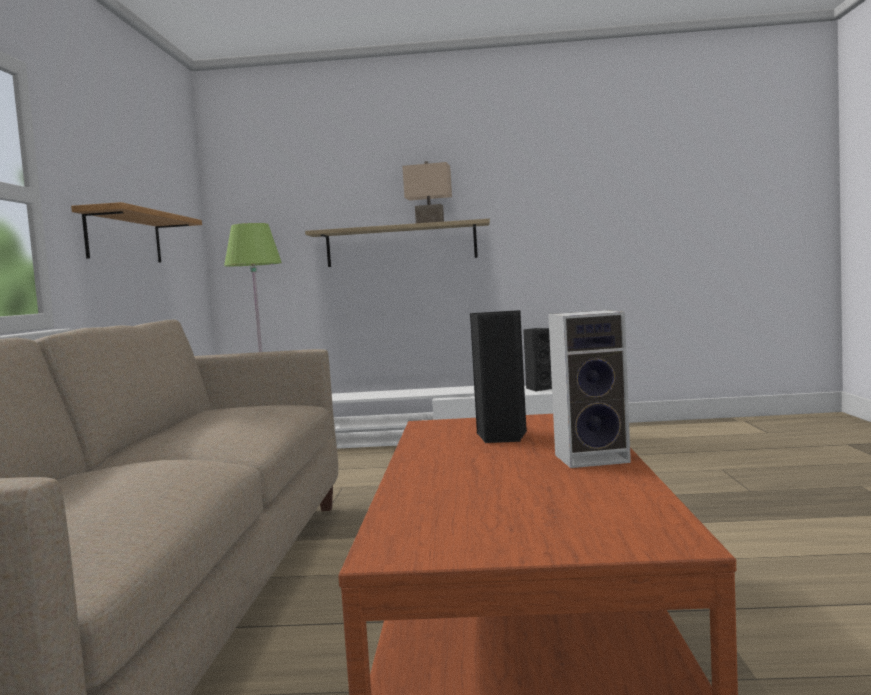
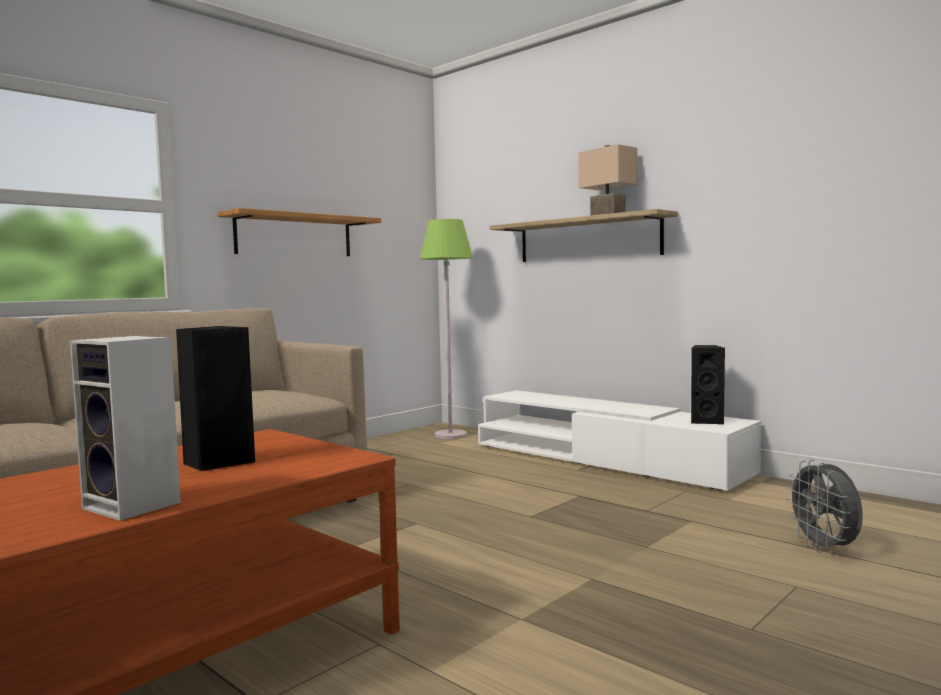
camera: 40 degrees right, 0 degrees up
(692, 451) = (825, 549): none -> grey fan

